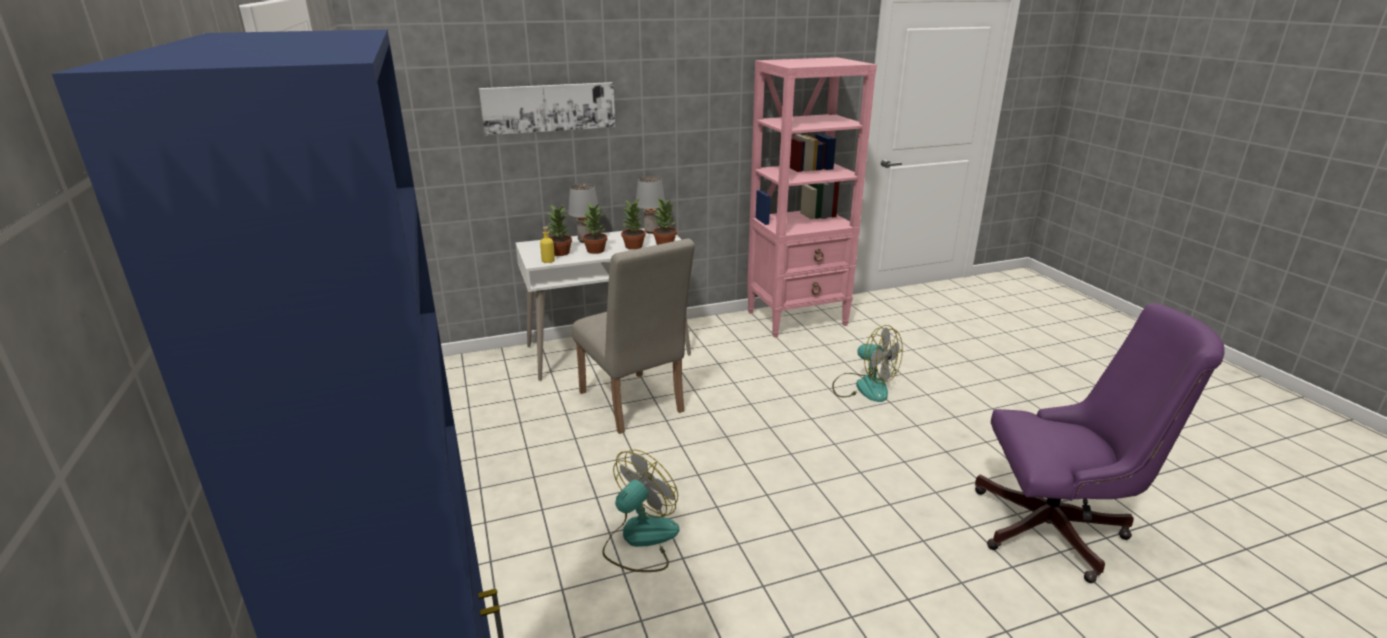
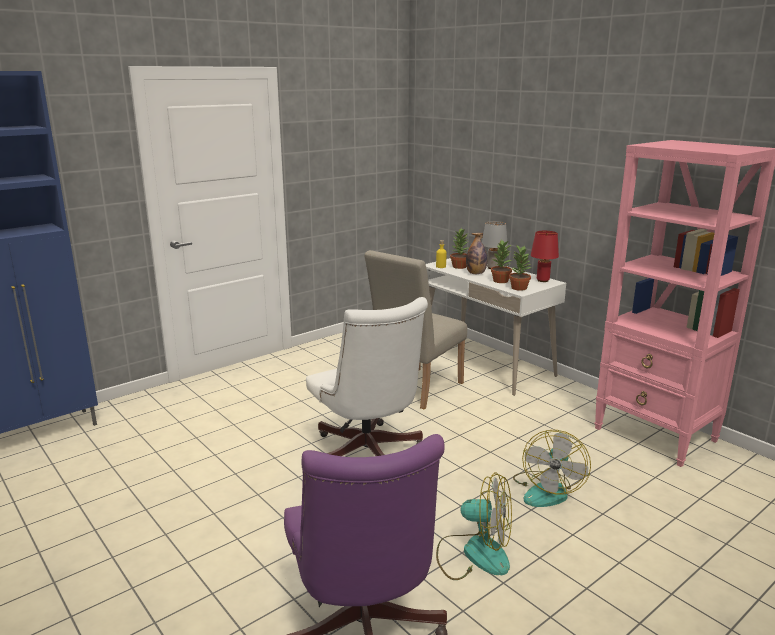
camera: 70 degrees right, 5 degrees down
(549, 107) = (500, 157): picture -> none
(595, 251) = (476, 273): potted plant -> bottle
(640, 539) = (265, 423): fan -> fan (474, 554)
(651, 231) = (542, 280): grey table lamp -> red table lamp
(766, 469) = (368, 455): none -> white office chair

